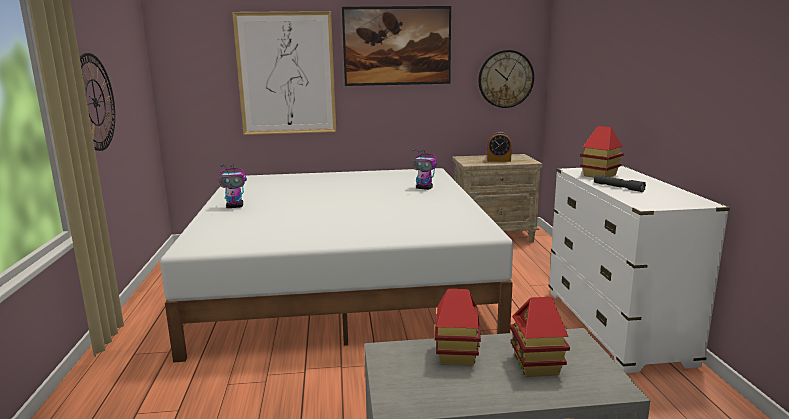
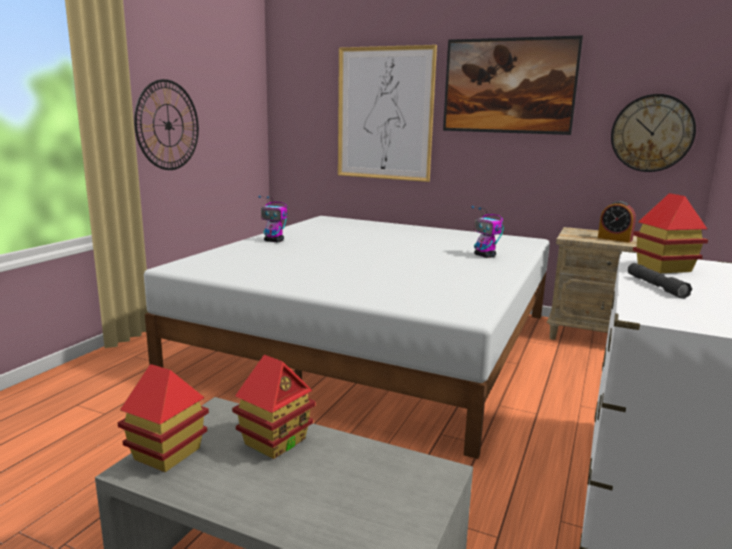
camera: 30 degrees right, 0 degrees up
(536, 366) = (339, 488): toy house -> toy house (167, 454)

